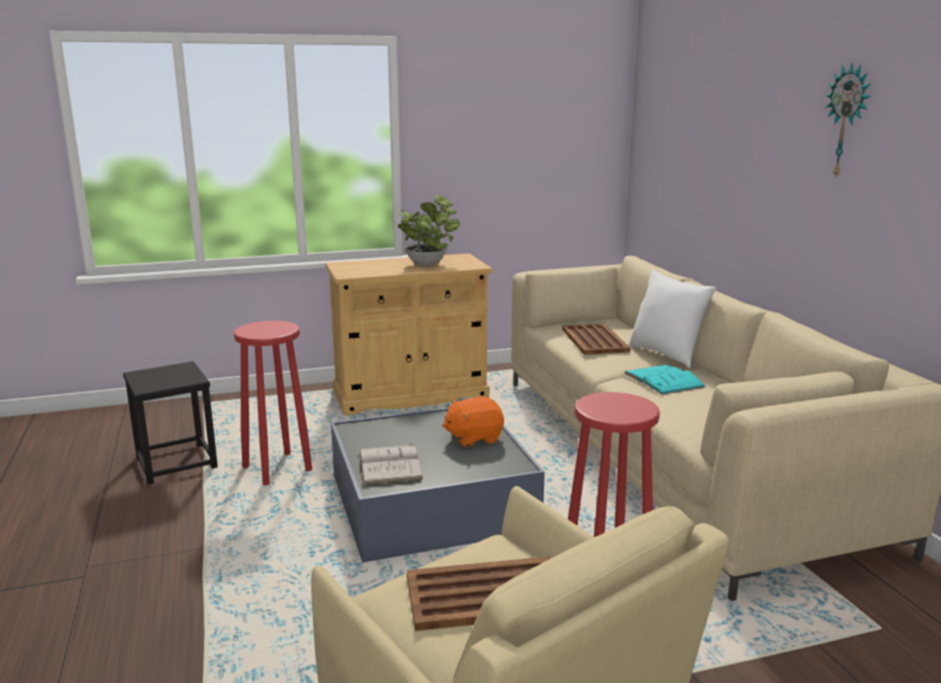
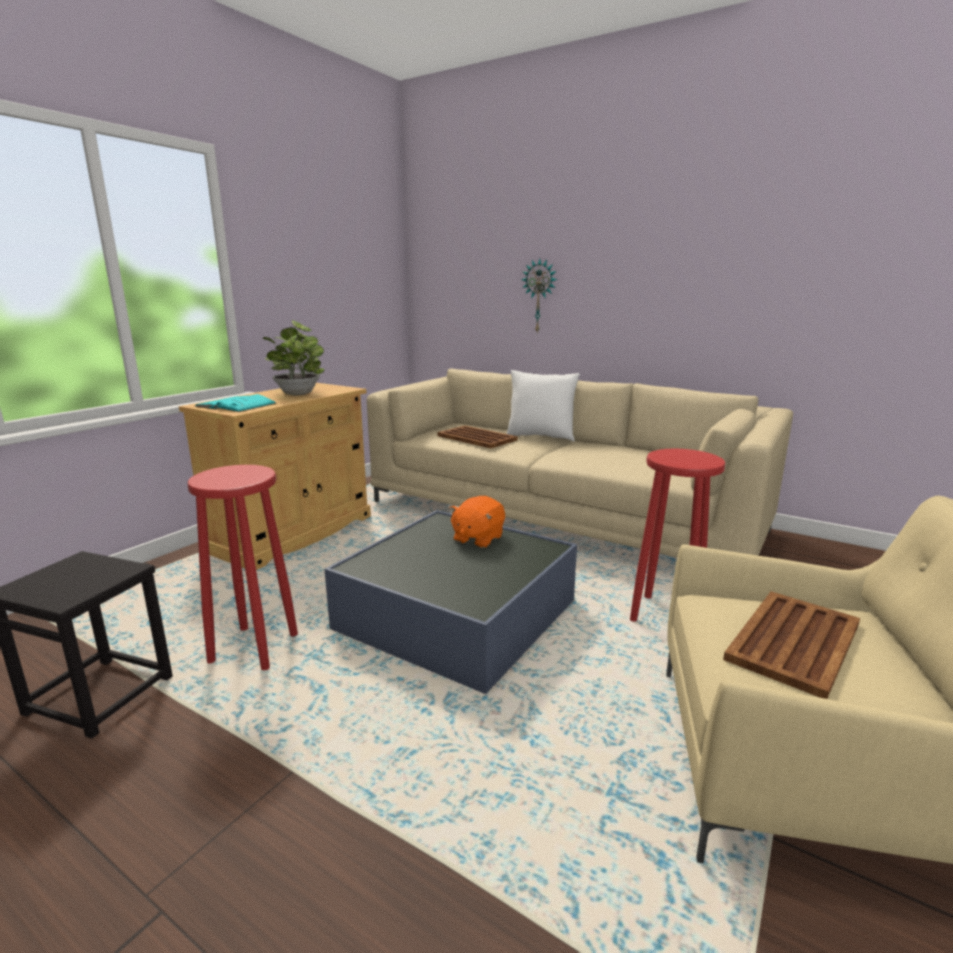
camera: 40 degrees left, 0 degrees up
(390, 464) = (454, 584): white book -> none
(663, 380) = (577, 451): turquoise book -> turquoise book (236, 405)
(847, 121) = (664, 234): wall clock -> wall clock (539, 296)

